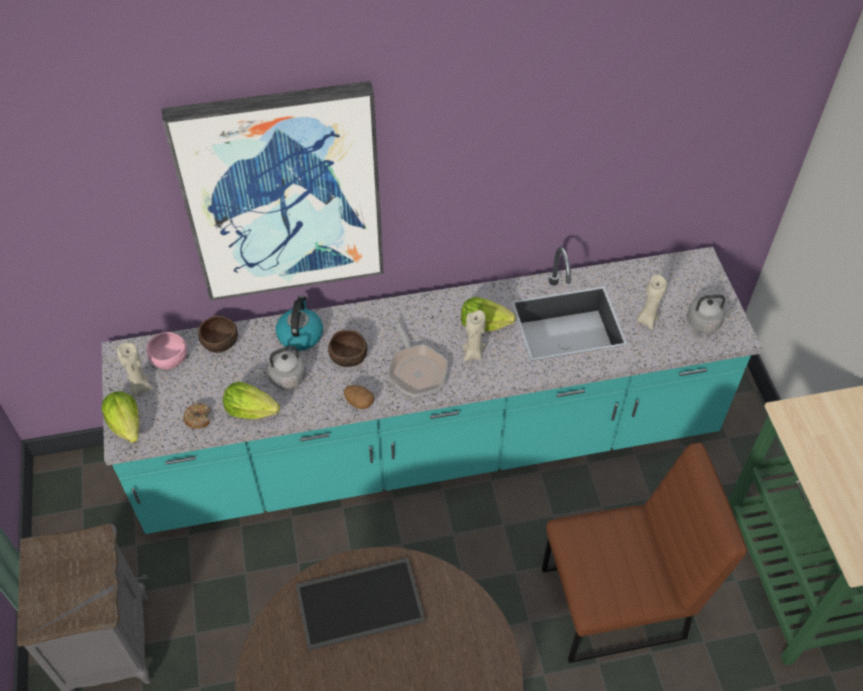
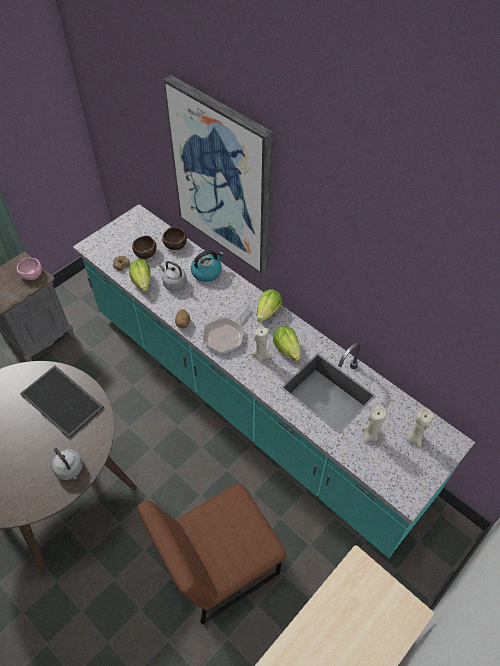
camera: 55 degrees right, 0 degrees up
(126, 424) = (98, 241): lettuce -> lettuce (268, 312)
(140, 387) = (123, 232): beige candle -> beige candle (414, 437)
(170, 358) = (149, 233): pink bowl -> pink bowl (32, 274)
(349, 357) = (210, 301): brown bowl -> brown bowl (145, 253)
(618, 603) = (219, 566): brown chair -> brown chair turned 105 degrees clockwise
(705, 322) = (401, 472): grey kettle -> grey kettle (70, 470)

